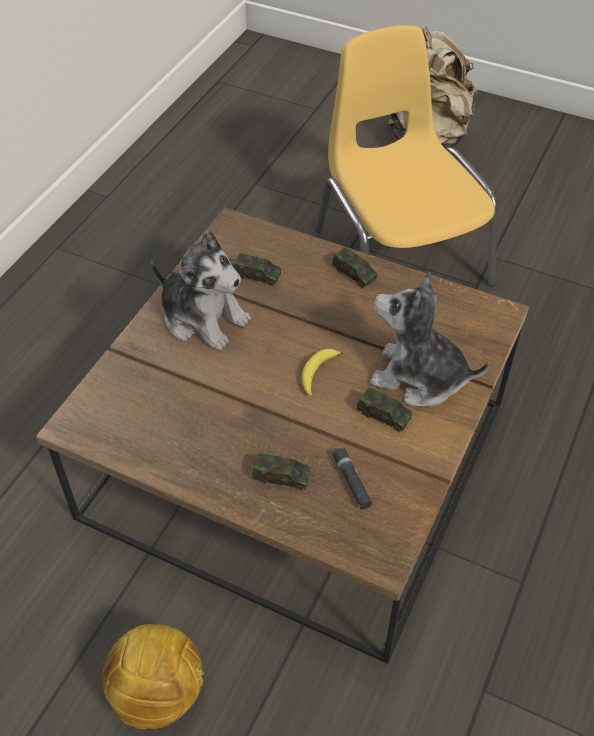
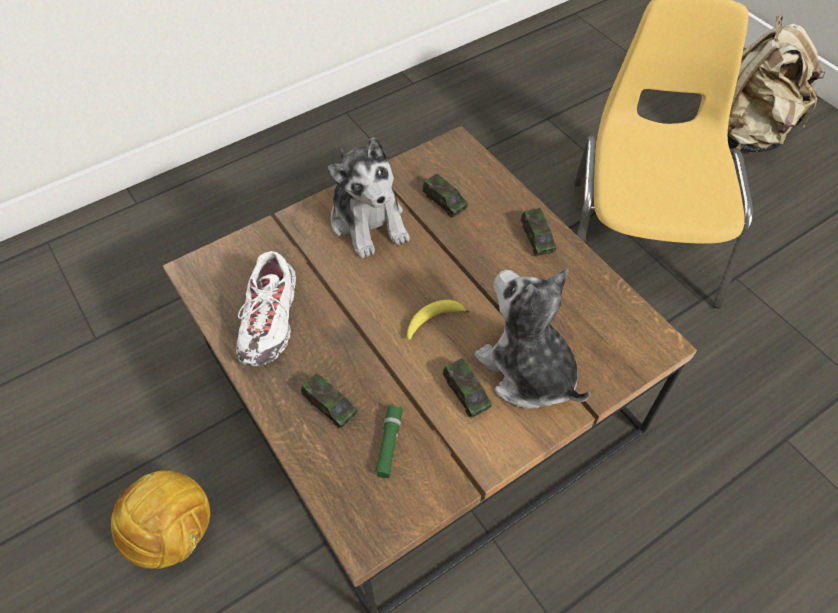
camera: 30 degrees right, 5 degrees up
(177, 436) = (270, 321): none -> white shoe
(351, 482) = (389, 443): black flashlight -> green flashlight

